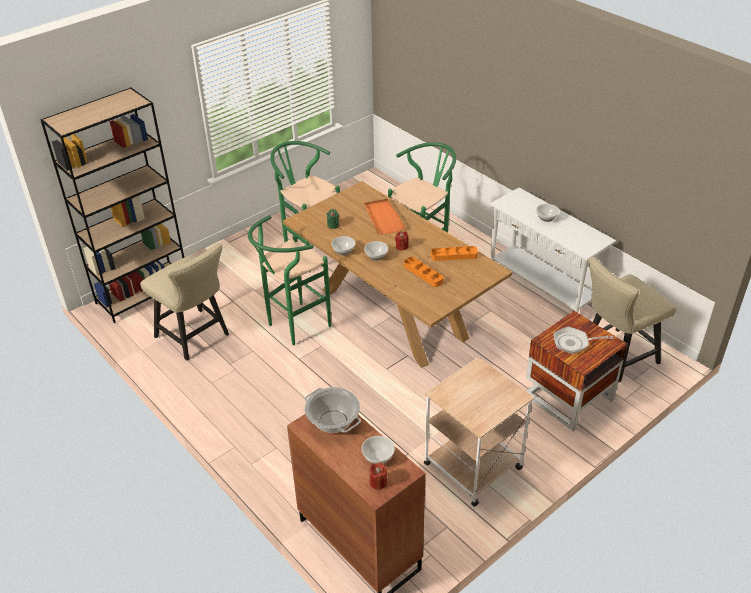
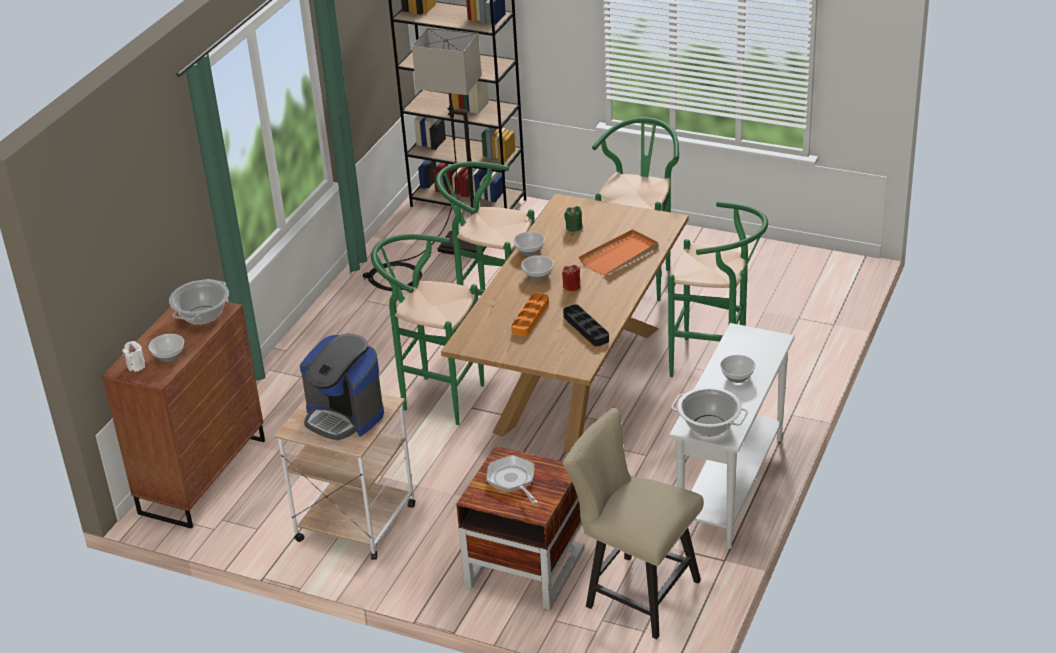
camera: 65 degrees right, 5 degrees down
(196, 337) = (426, 263): beige chair -> floor lamp
(361, 383) = (435, 397): none -> green stool
(378, 482) = (136, 366): red candle -> white candle
(454, 255) = (586, 328): orange tray -> black tray
(480, 392) = (344, 416): none -> coffee machine
(588, 243) = (708, 426): none -> cooking pot

